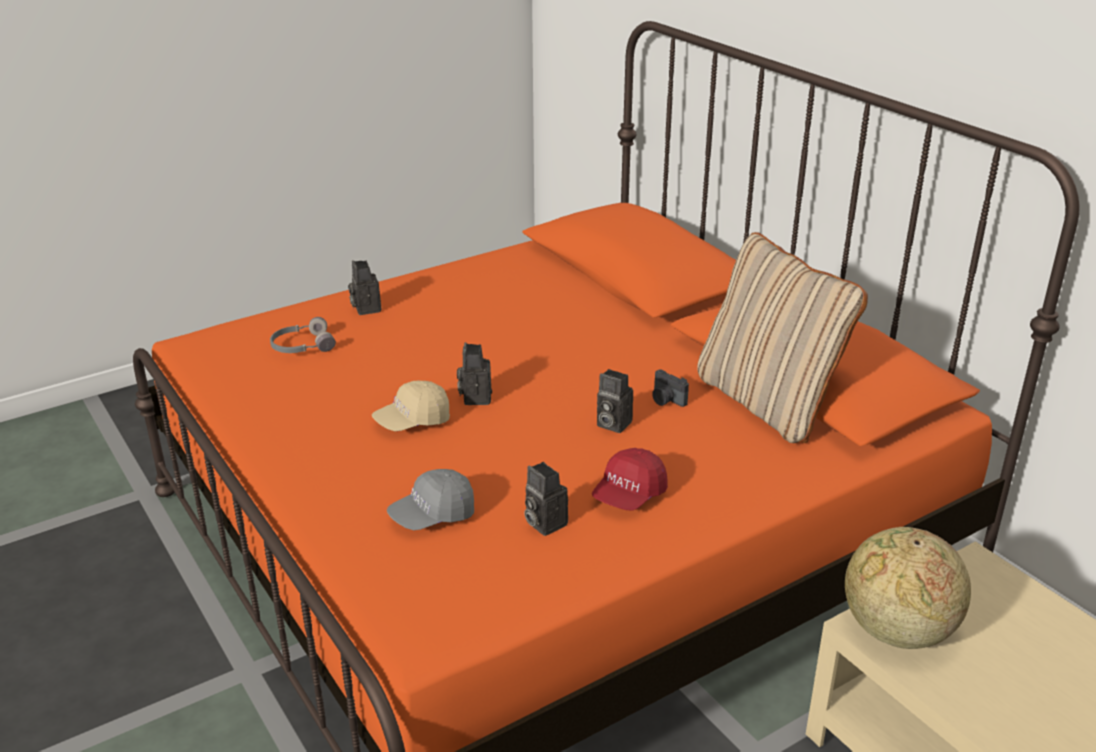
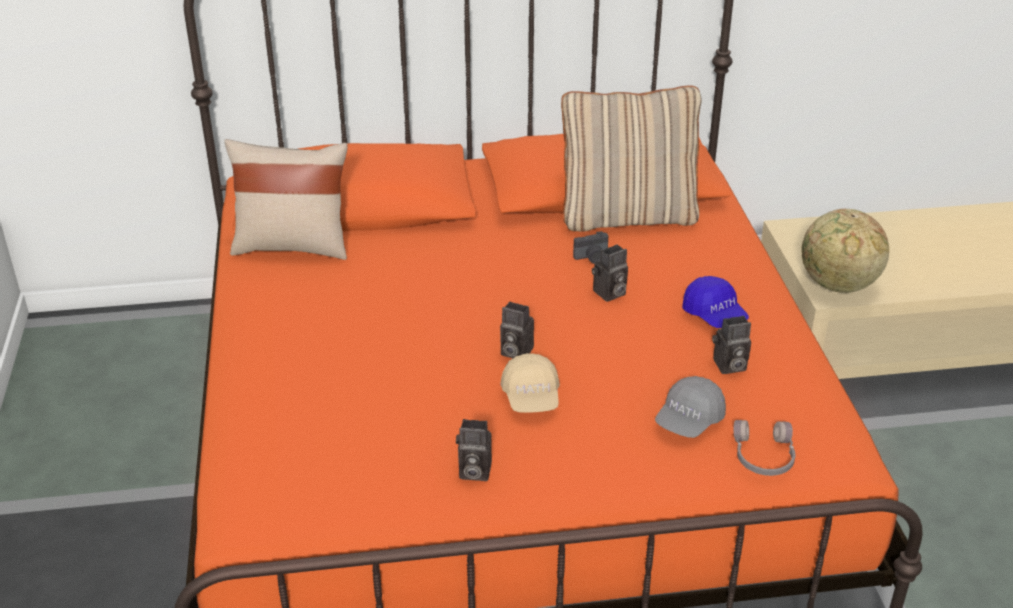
camera: 65 degrees left, 5 degrees up
(302, 346) = (322, 439): grey headphones -> grey headphones (762, 456)
(365, 308) = (276, 378): camera -> camera (473, 472)
(433, 516) = (689, 421): grey cap -> grey cap turned 45 degrees clockwise
(545, 264) = (293, 245): none -> beige pillow
(629, 495) = (714, 316): red cap -> blue cap

